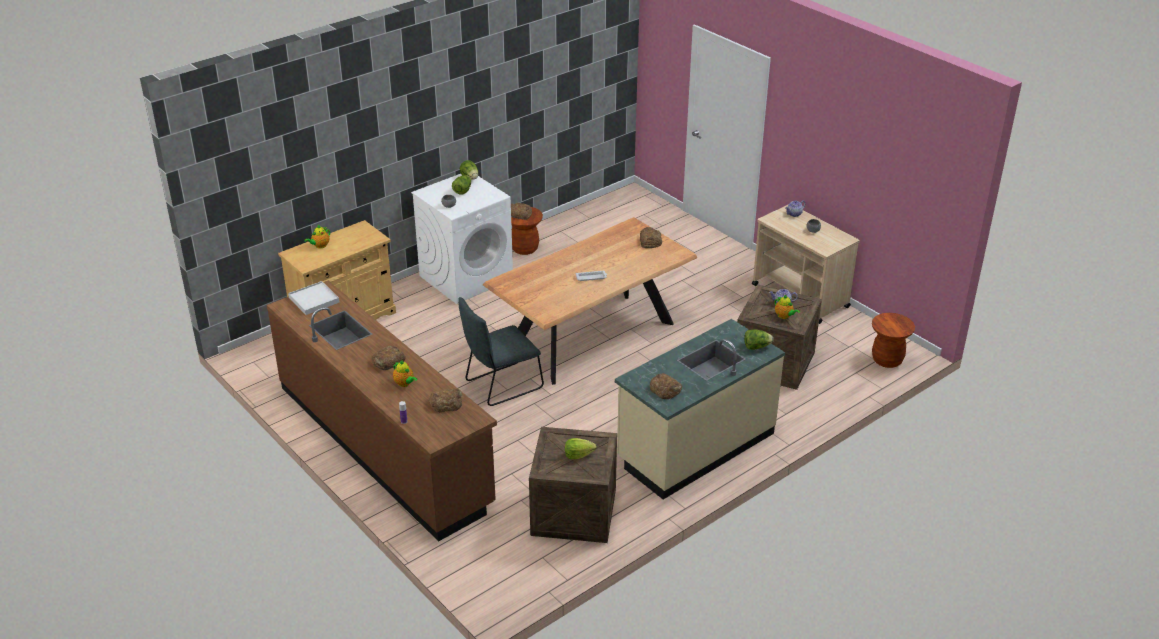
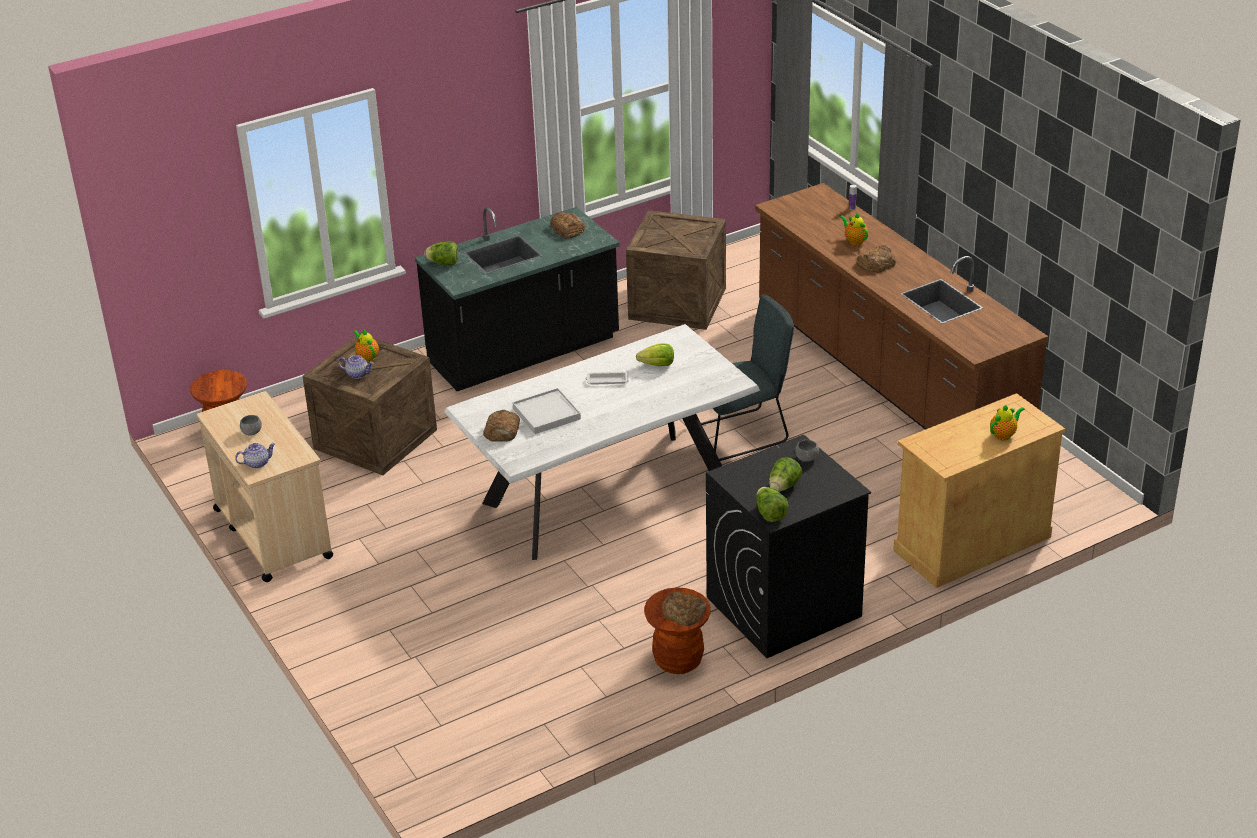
camera: 170 degrees left, 0 degrees up
(314, 300) = (985, 338): white tray -> white tray (546, 414)
(446, 403) = (807, 221): bread -> none
(466, 277) = (783, 607): white washing machine -> black washing machine
(578, 455) = (671, 234): lettuce -> lettuce (657, 365)
(591, 336) = (606, 492): brown dining table -> white dining table
(695, 447) = (524, 352): beige counter -> black counter

